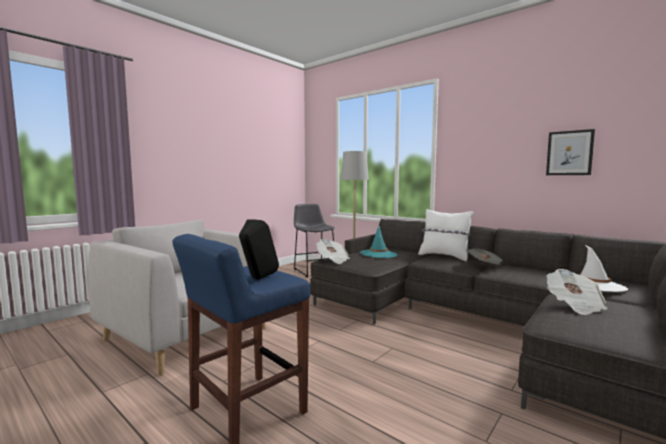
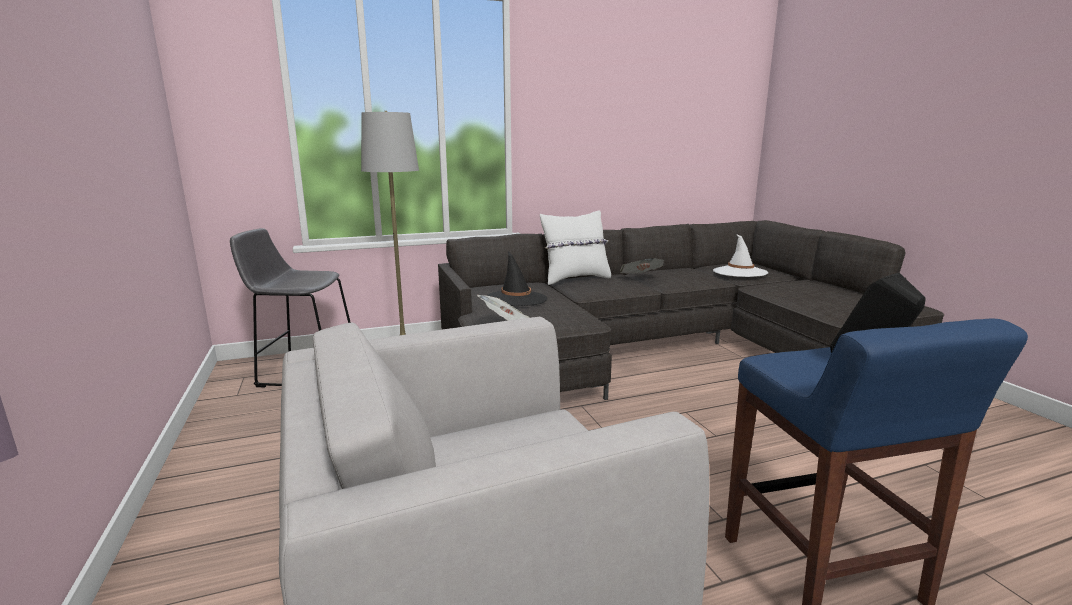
camera: 60 degrees left, 10 degrees up
(378, 254) = (516, 299): turquoise hat -> black hat
(569, 153) = (665, 132): picture -> none
(574, 305) = (794, 293): newspaper -> none

